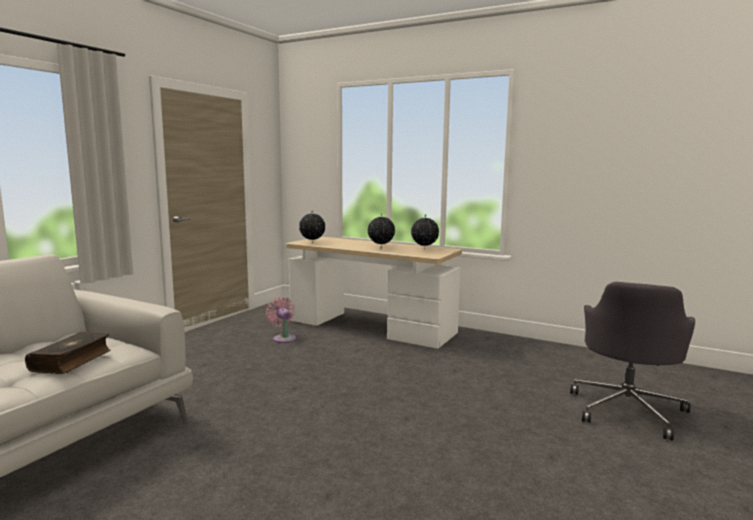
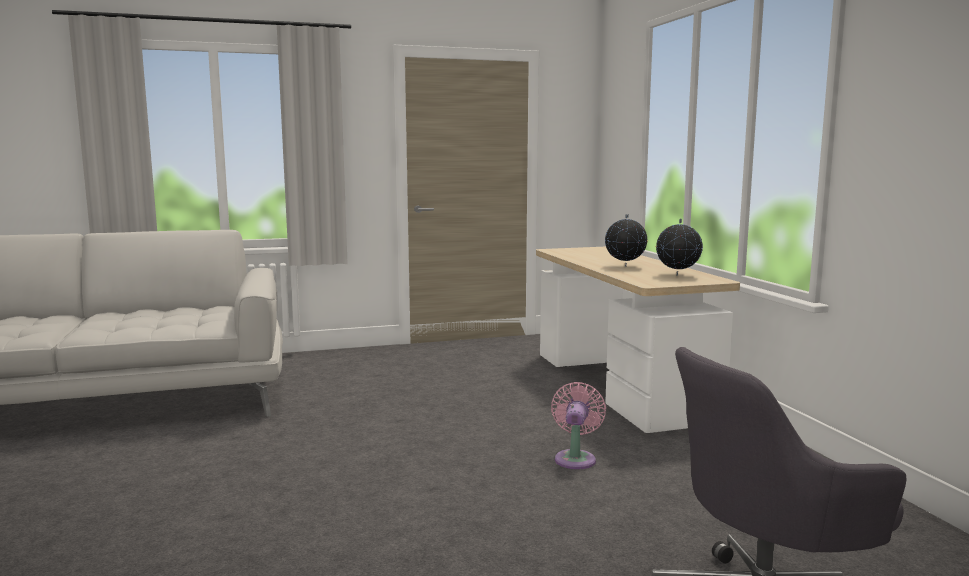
camera: 45 degrees right, 0 degrees up
(72, 361) = (167, 323): book -> none
(283, 338) = (496, 371): pink fan -> pink fan (575, 458)
(312, 243) = (564, 252): globe -> none

